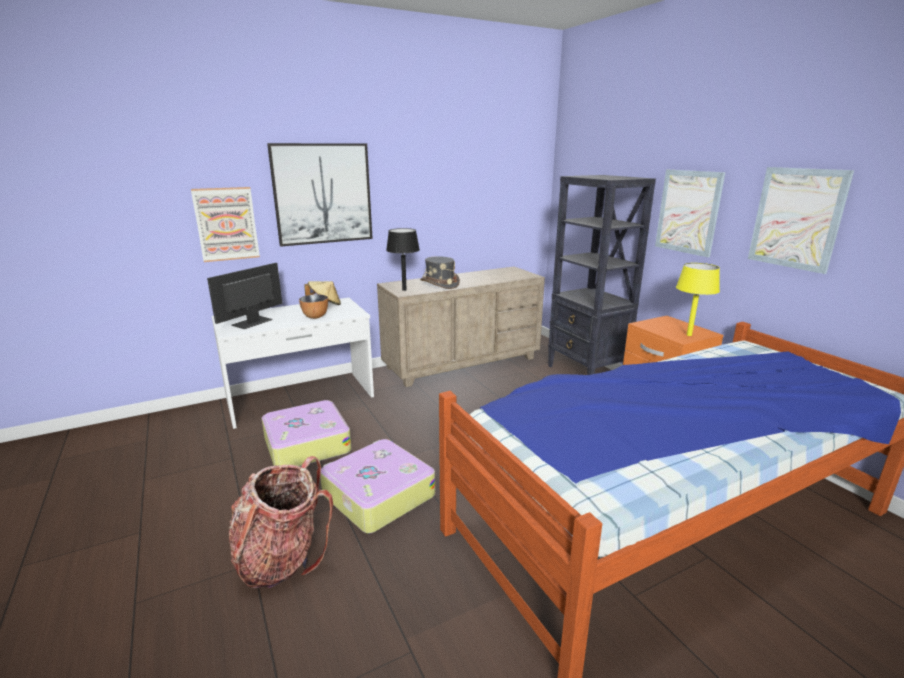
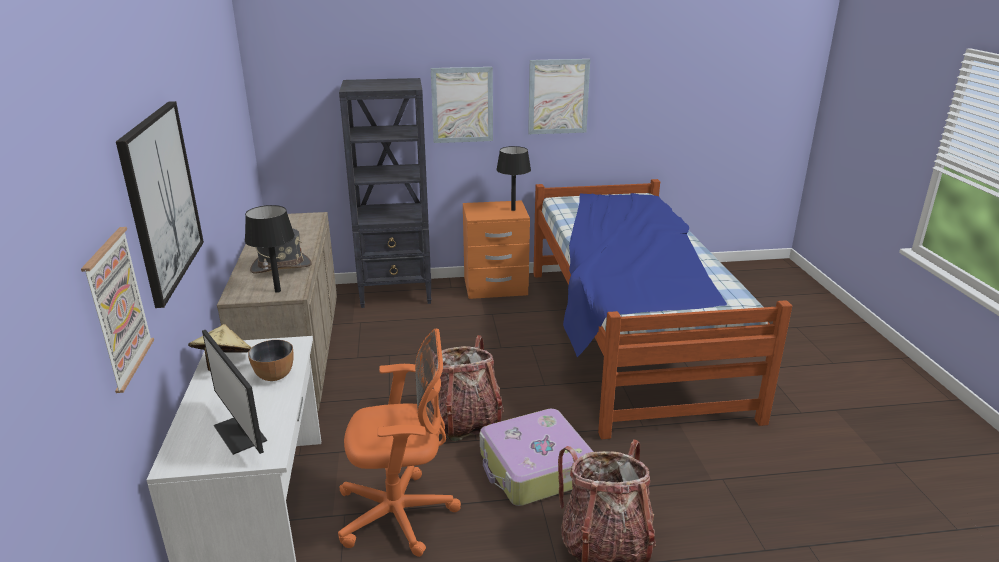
camera: 70 degrees left, 5 degrees up
(306, 444) = (401, 514): suitcase -> orange office chair
(426, 445) = (465, 421): none -> backpack
(689, 335) = (513, 210): yellow table lamp -> black table lamp

